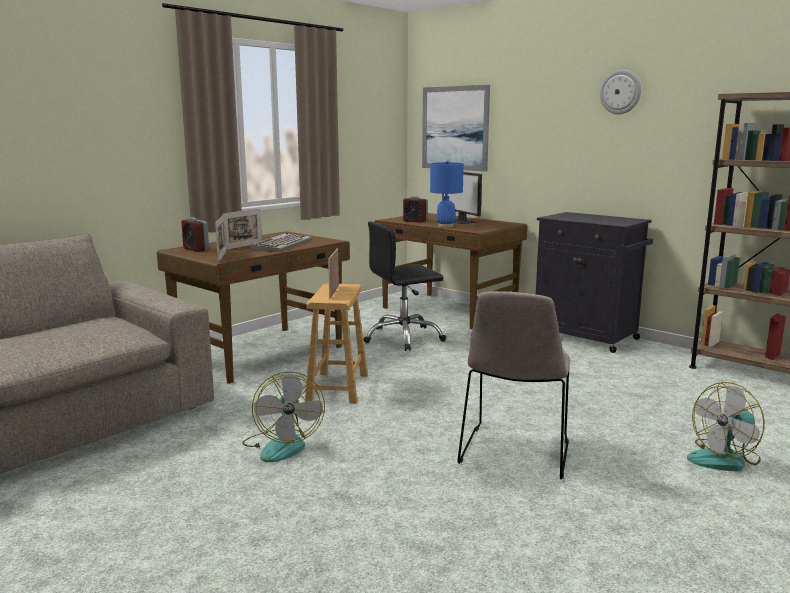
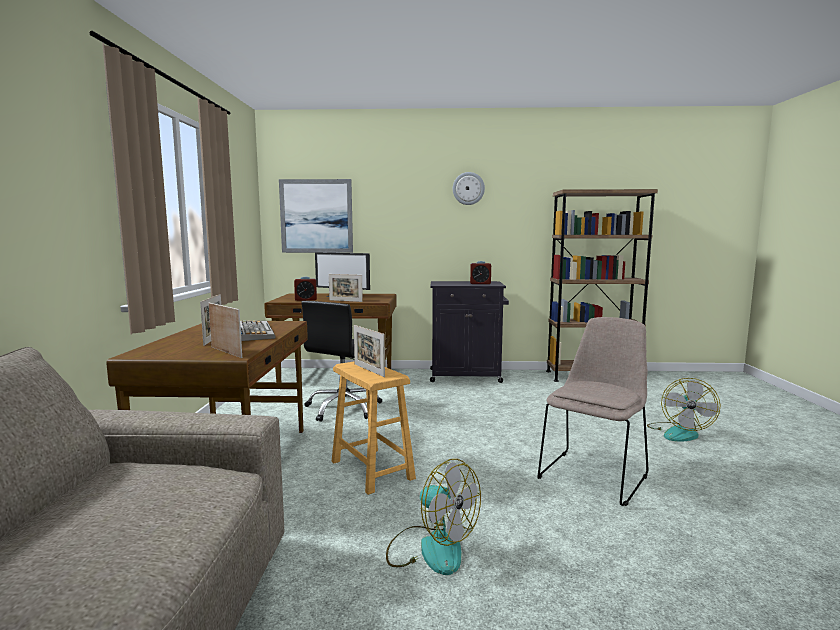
camera: 40 degrees left, 5 degrees down
(196, 249) = (163, 350): alarm clock -> alarm clock (480, 283)
(446, 226) = (345, 301): blue table lamp -> picture frame
(514, 454) = (594, 475): beige chair -> beige chair turned 120 degrees counterclockwise

